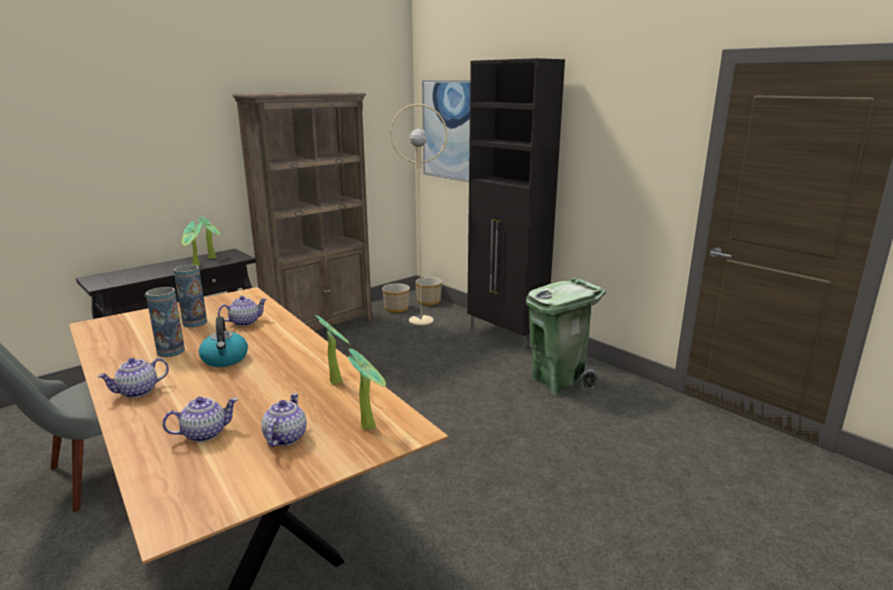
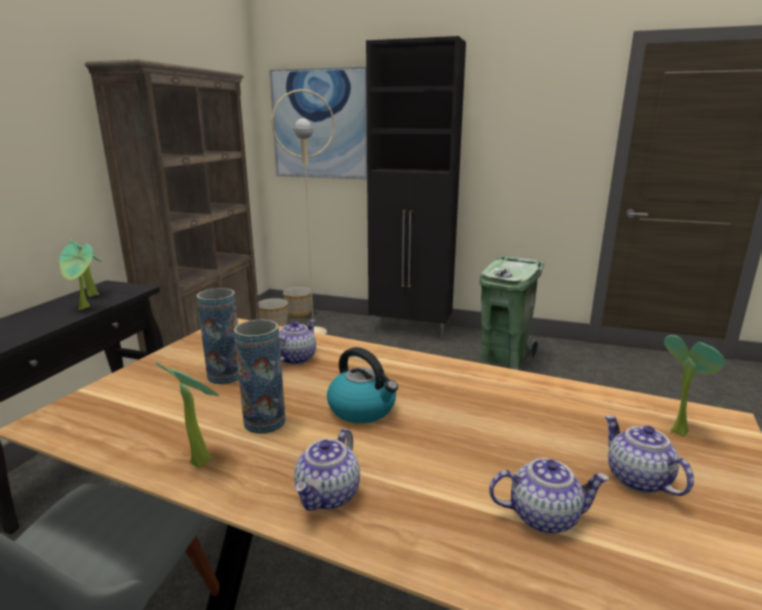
camera: 30 degrees left, 0 degrees up
(205, 433) = (544, 516): teapot -> teapot turned 60 degrees clockwise
(337, 381) = (542, 393): potted plant -> potted plant (201, 459)

